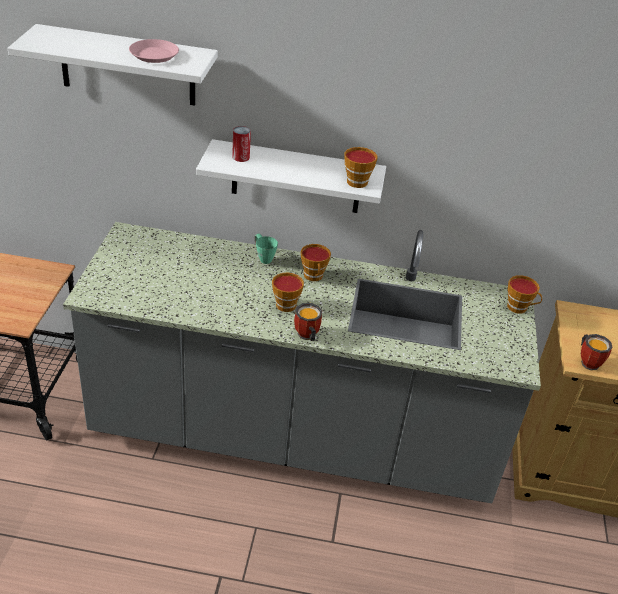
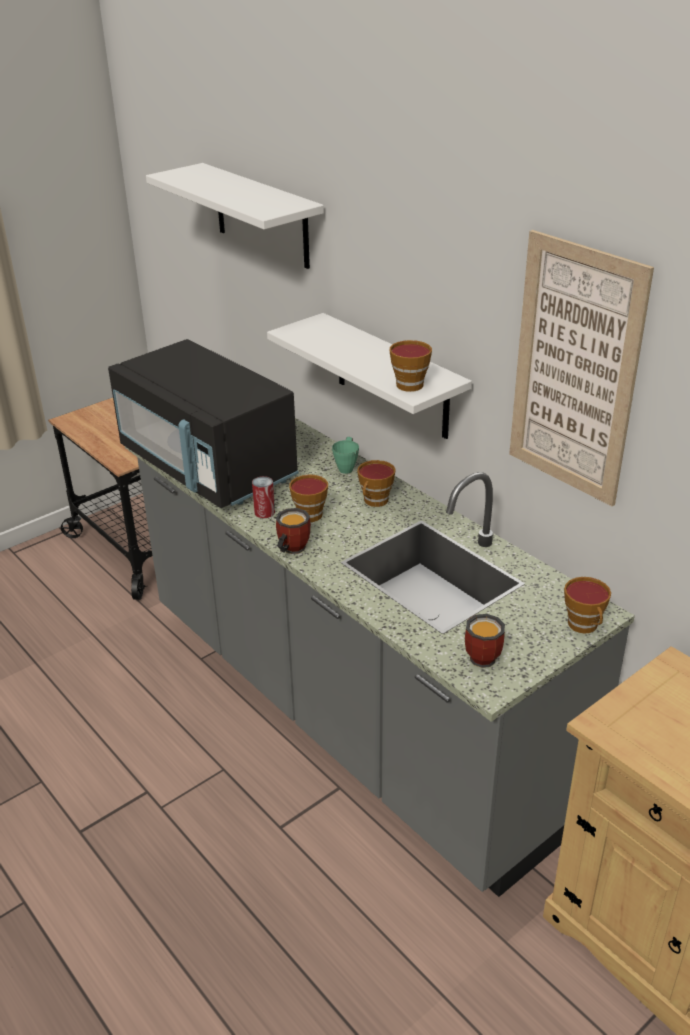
camera: 45 degrees right, 5 degrees down
(154, 55) = (253, 198): pink plate -> none
(164, 298) = (208, 467): none -> black microwave
(241, 157) = (324, 333): can -> can (264, 512)
(487, 142) = (574, 370): none -> picture
(589, 361) = (618, 729): mug -> mug (486, 656)

